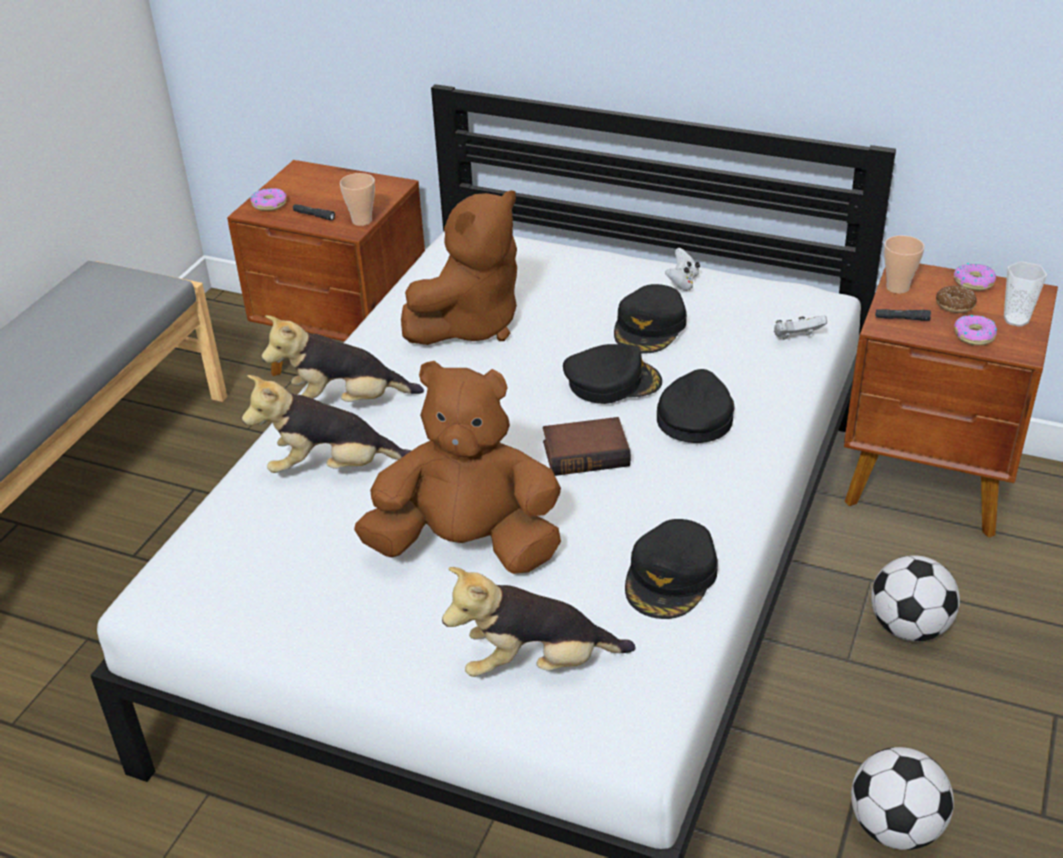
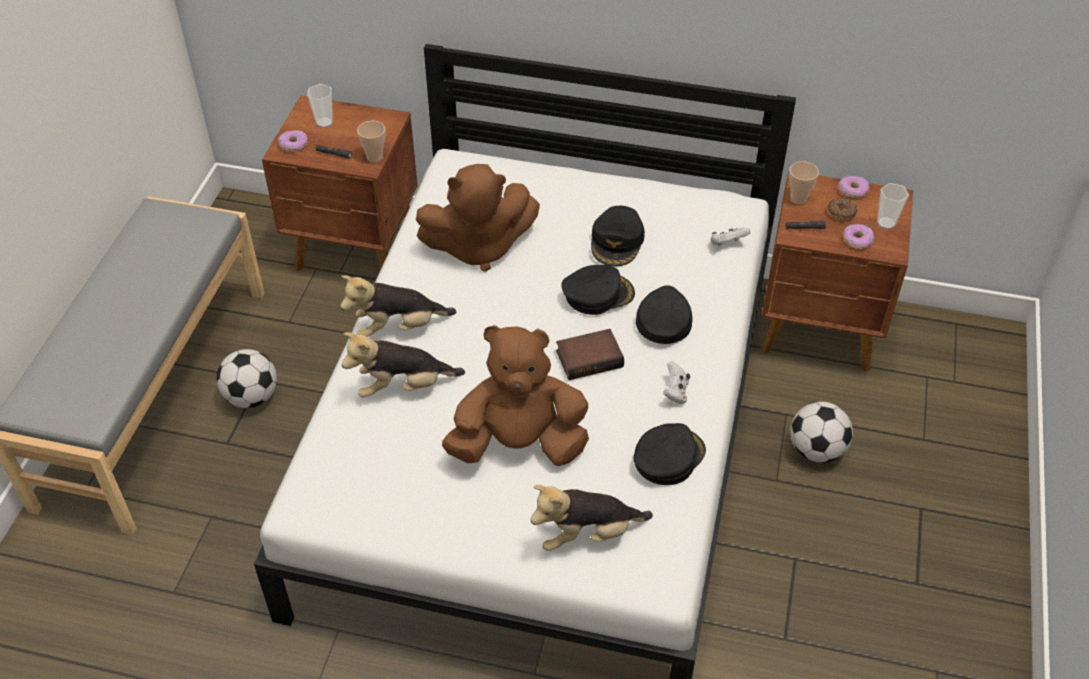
camera: 10 degrees left, 10 degrees up
(312, 186) = (324, 122): none -> cup
(470, 324) = (478, 247): brown plush toy -> brown plush toy turned 45 degrees clockwise
(671, 577) = (668, 457): black cap -> black cap turned 150 degrees counterclockwise
(682, 282) = (634, 196): white game controller -> white game controller (675, 392)
(895, 827) = (821, 602): football -> football (252, 397)

